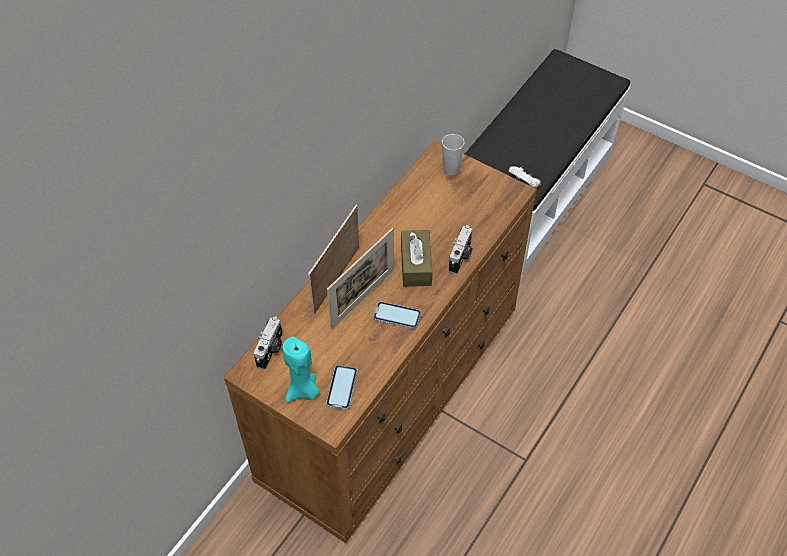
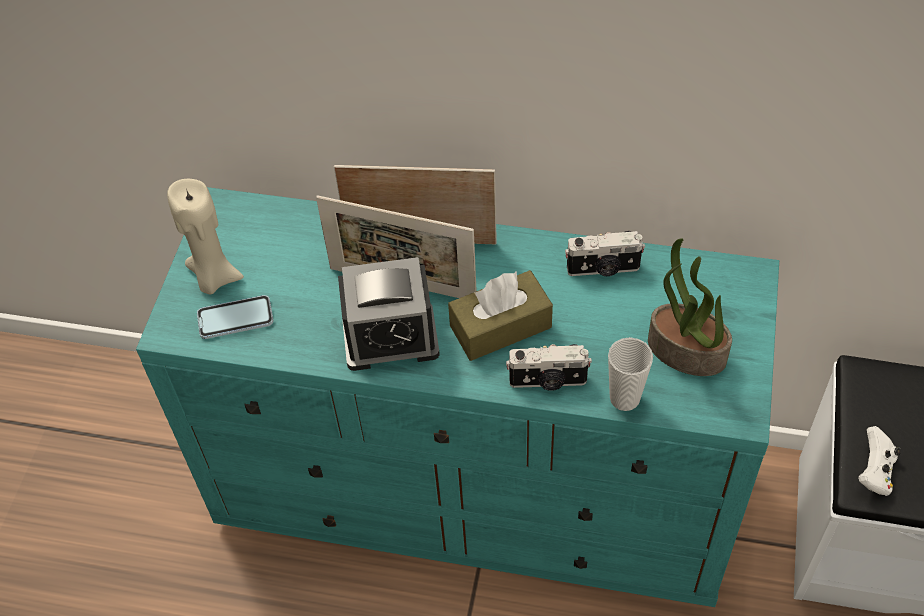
camera: 70 degrees right, 0 degrees up
(271, 350) = (266, 217): camera -> camera (603, 269)
(303, 391) = (214, 277): turquoise candle -> beige candle
(393, 392) = (477, 491): brown dresser -> turquoise dresser
(397, 316) = (390, 338): phone -> alarm clock
(451, 170) = (727, 303): cup -> cup (624, 398)
(471, 197) = (685, 352): none -> potted plant

